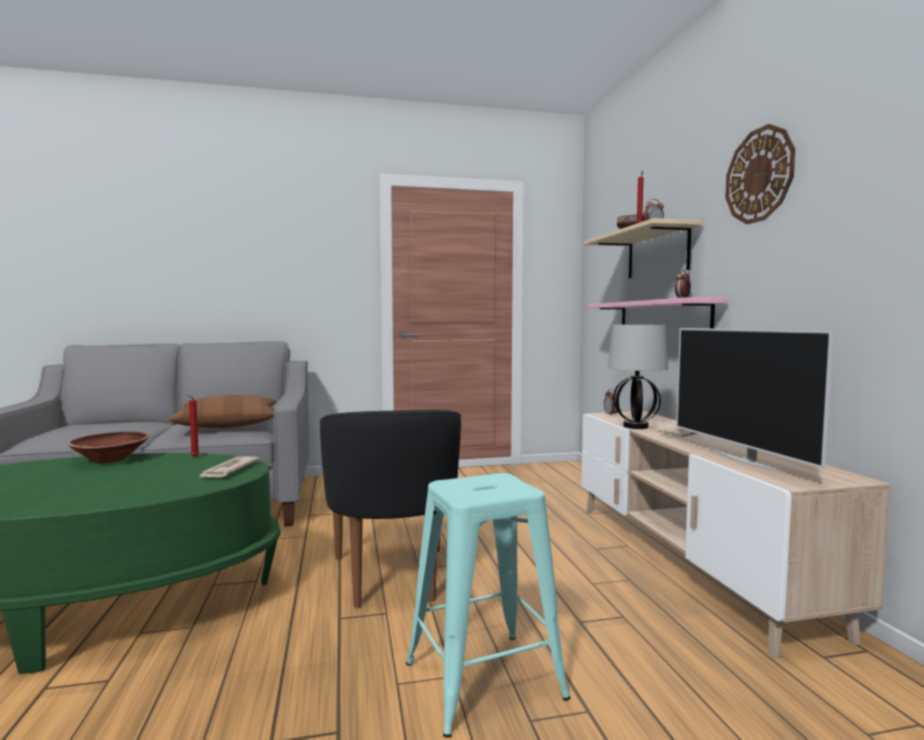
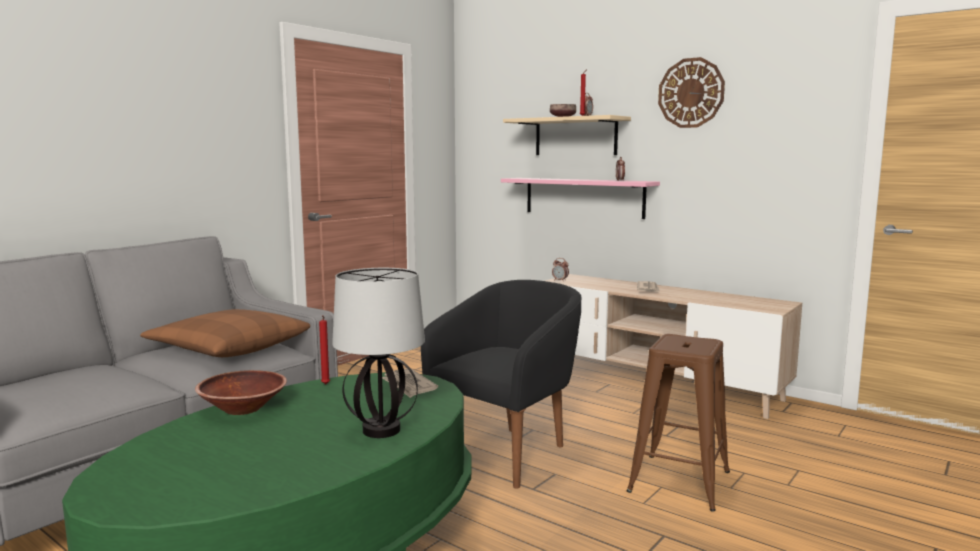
camera: 40 degrees left, 5 degrees up
(391, 577) = (508, 453): black armchair -> black armchair turned 90 degrees counterclockwise
(484, 680) = (679, 481): turquoise stool -> brown stool
(636, 426) = (605, 288): table lamp -> table lamp (382, 430)
(744, 460) = (721, 301): television -> none

